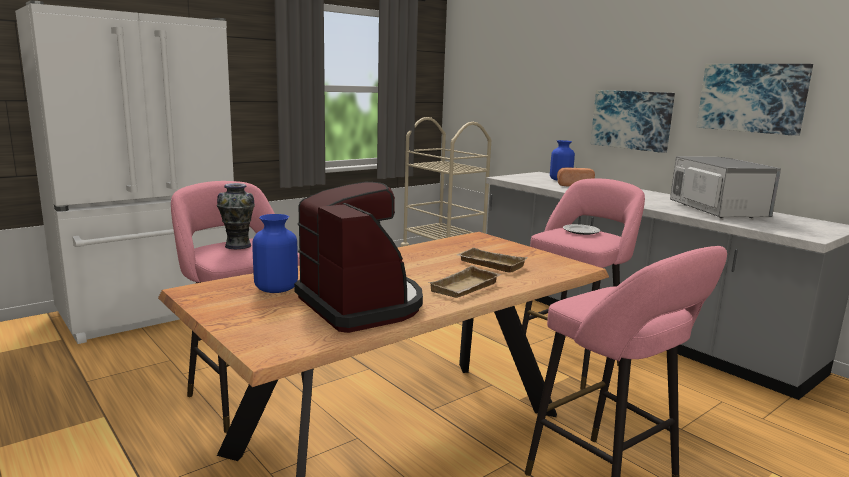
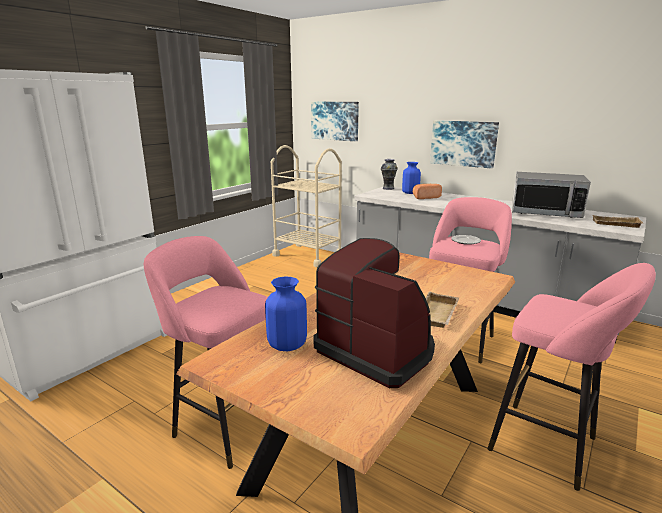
camera: 15 degrees left, 5 degrees up
(238, 246) = (213, 299): vase -> vase (388, 188)
(489, 264) = (430, 285): beige tray -> beige tray (615, 224)
(716, 211) = (545, 212): microwave -> microwave turned 135 degrees clockwise
(752, 98) = (561, 125): picture -> picture (335, 120)

